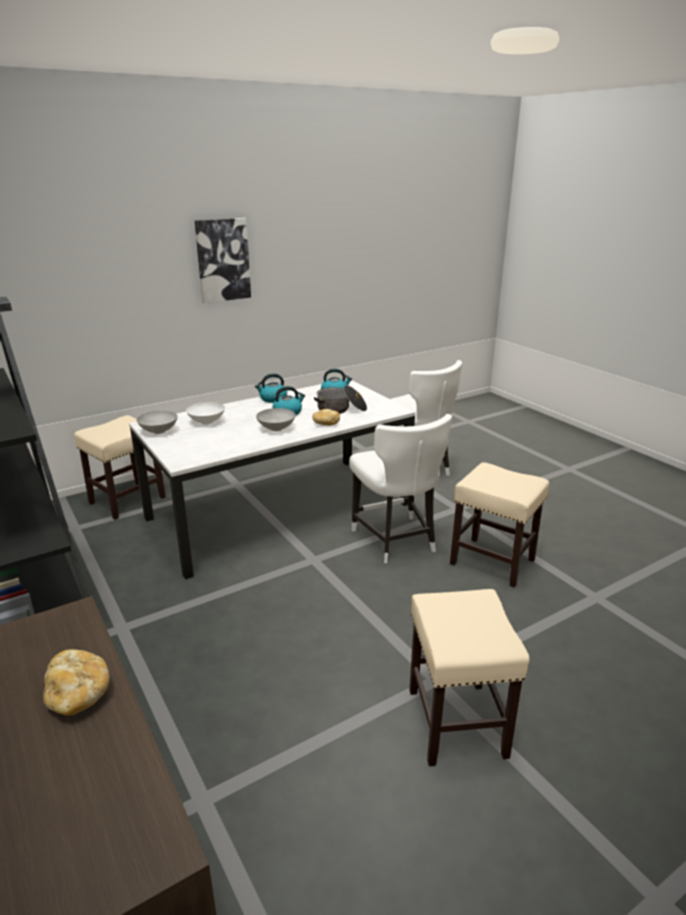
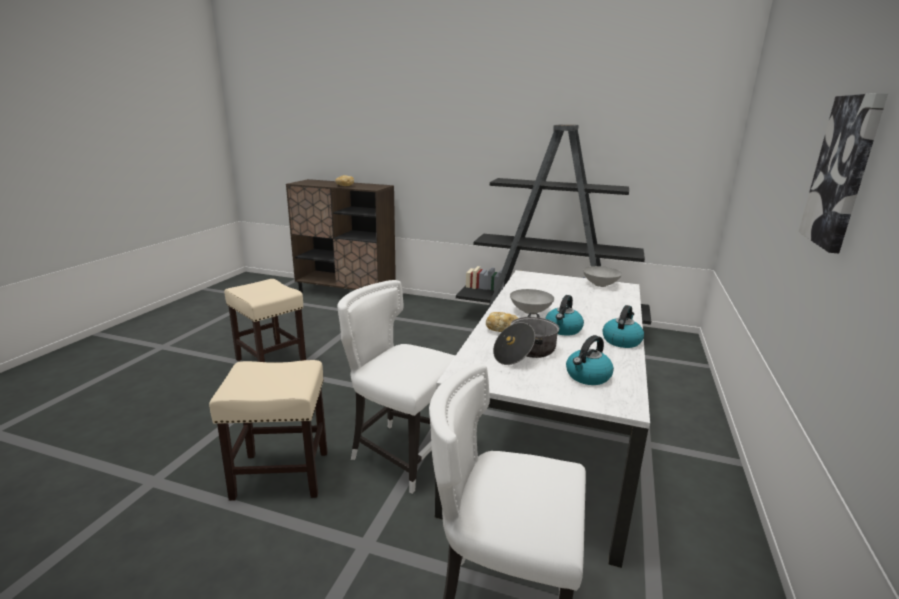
camera: 140 degrees right, 5 degrees down
(128, 500) = (670, 385): beige stool -> none
(207, 422) = (596, 300): white bowl -> none

